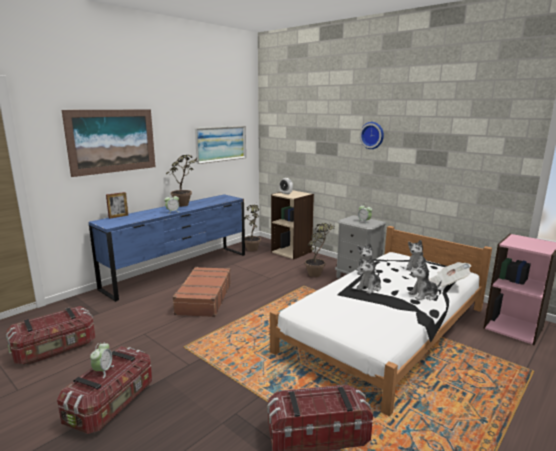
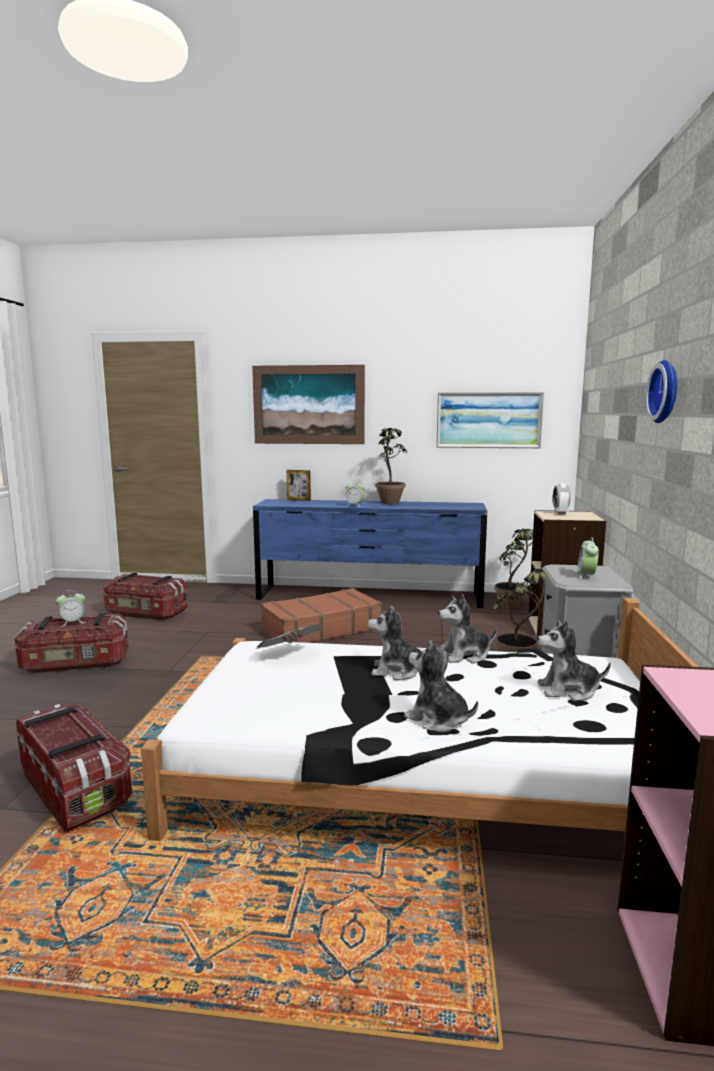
camera: 55 degrees right, 5 degrees down
(448, 283) = (542, 732): newspaper -> newspaper (289, 654)

